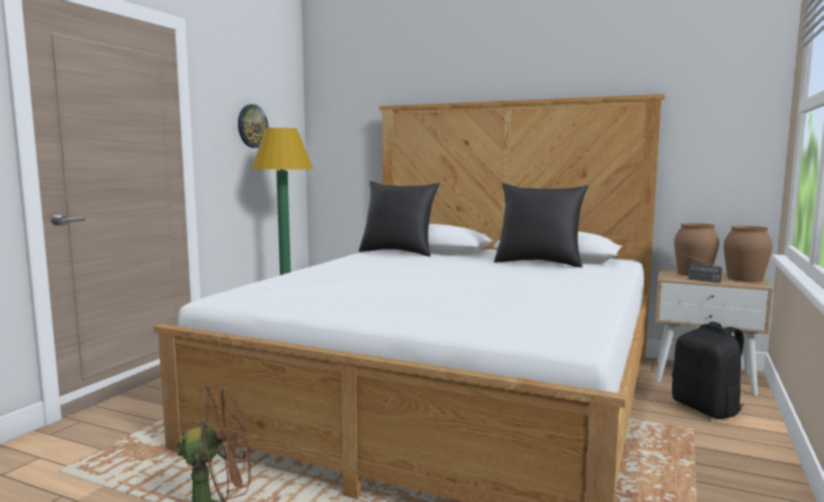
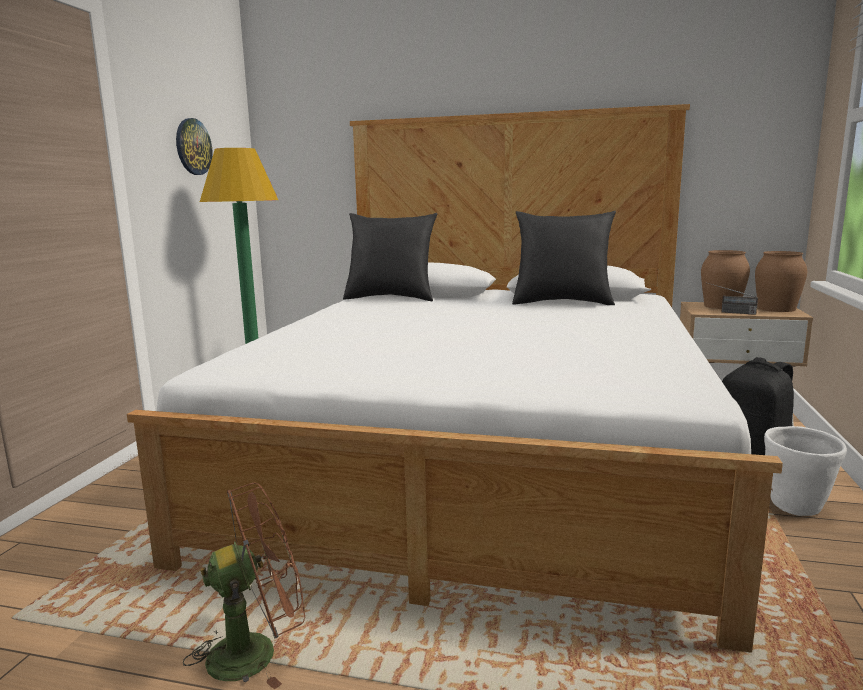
camera: 10 degrees left, 5 degrees up
(720, 460) = (796, 508): none -> white planter

